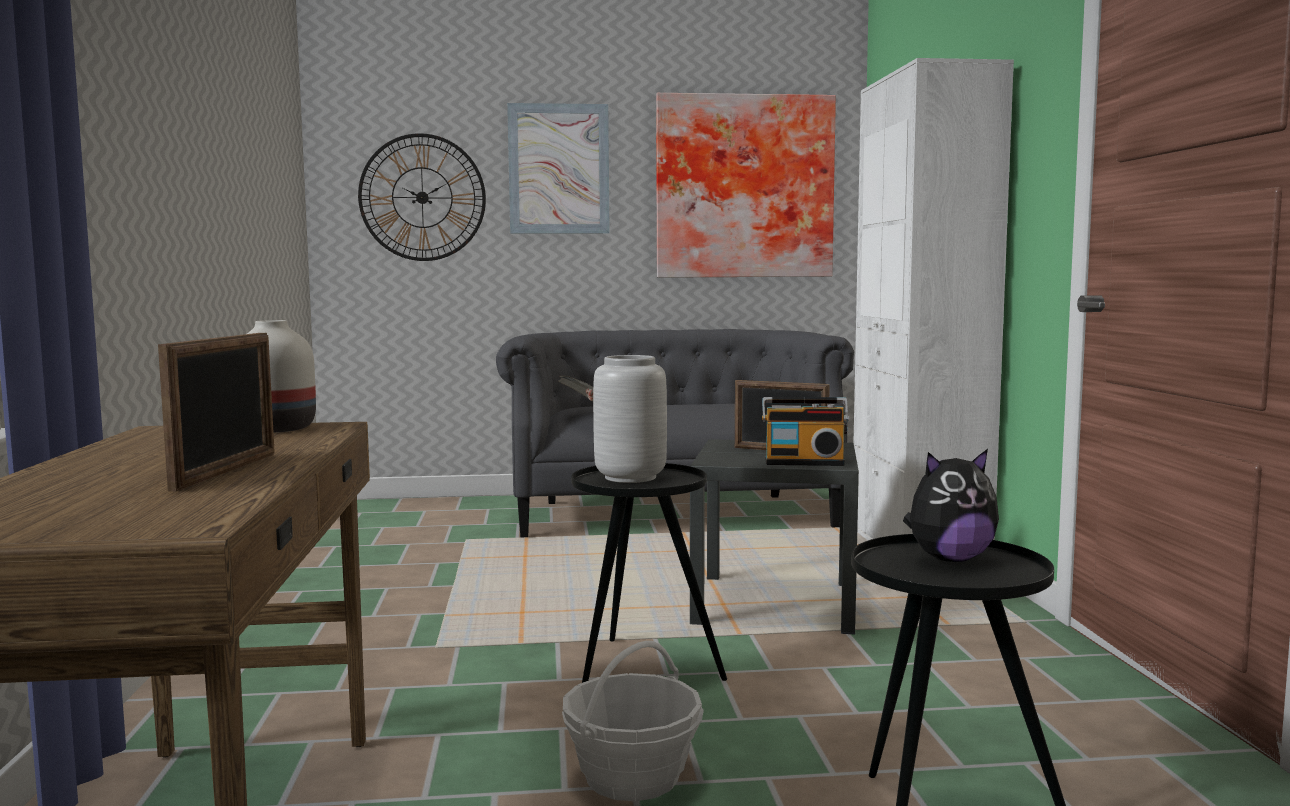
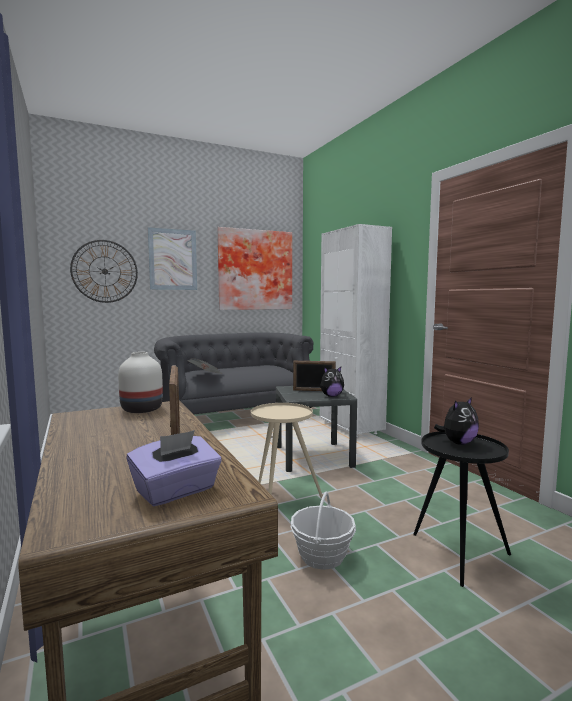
camera: 20 degrees left, 0 degrees up
(109, 516) = (176, 491): none -> purple tissue box
(631, 478) = (276, 411): grey vase -> none
(640, 667) = (282, 497): black side table -> beige side table
(804, 462) = (331, 396): radio -> plush toy

